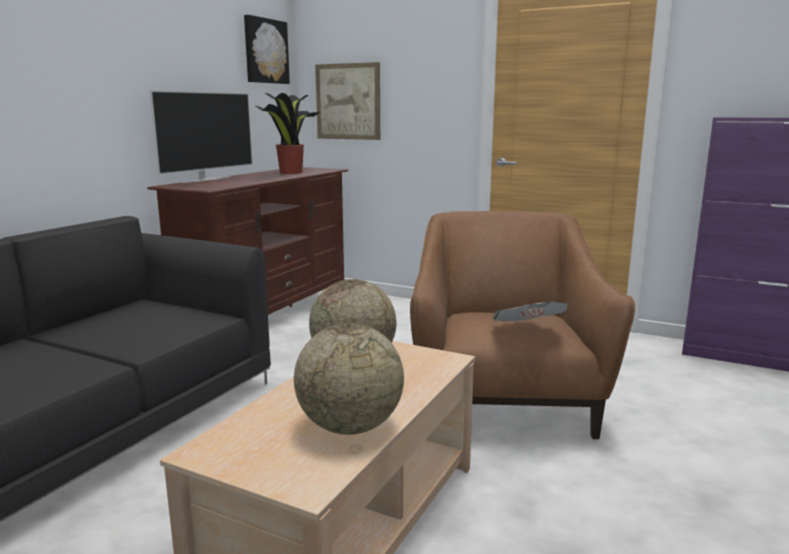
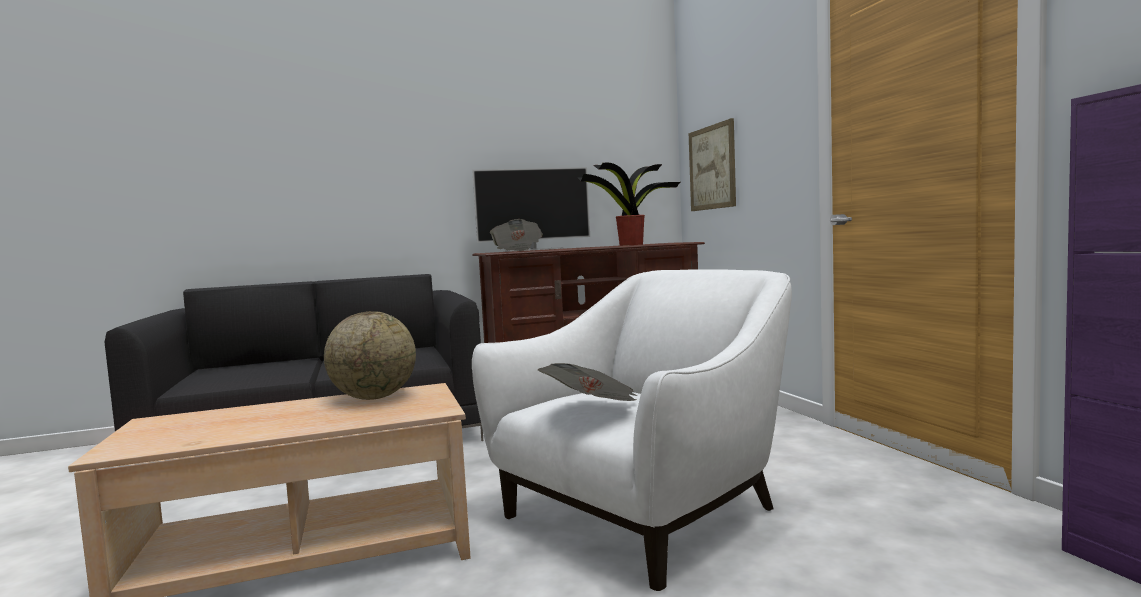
camera: 45 degrees right, 10 degrees down
(217, 185) = (517, 251): none -> newspaper
(265, 51) = (633, 127): picture -> none
(350, 427) = (234, 431): globe -> none
(503, 399) = (645, 515): brown armchair -> white armchair

